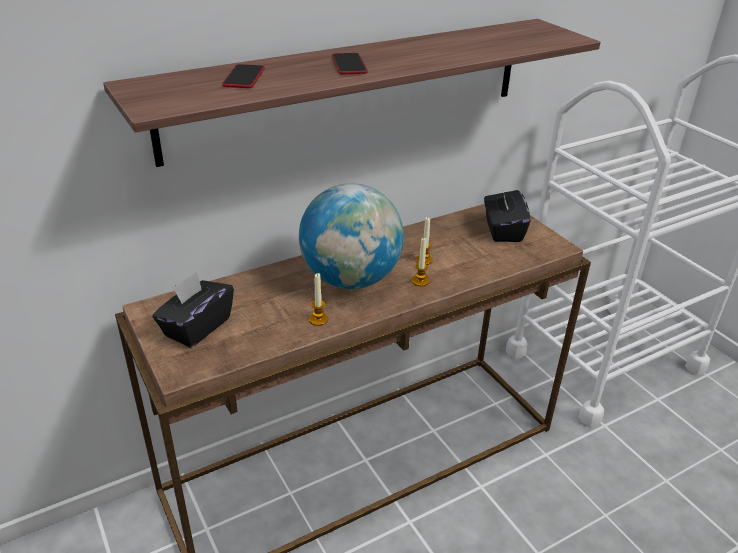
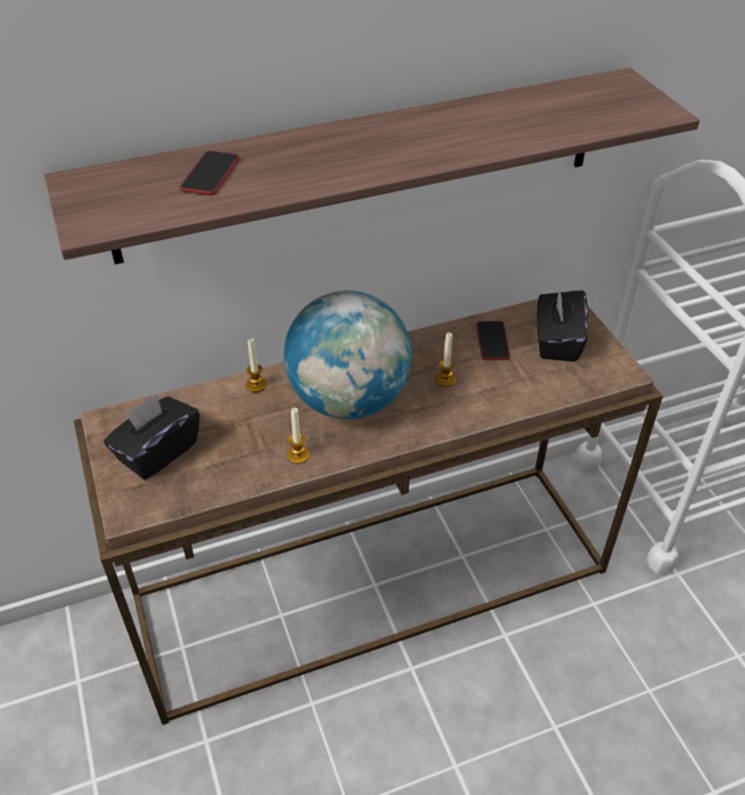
camera: 10 degrees right, 10 degrees up
(349, 65) = (346, 155): phone -> phone (492, 341)
(420, 281) = (433, 411): candle -> candle (256, 385)

